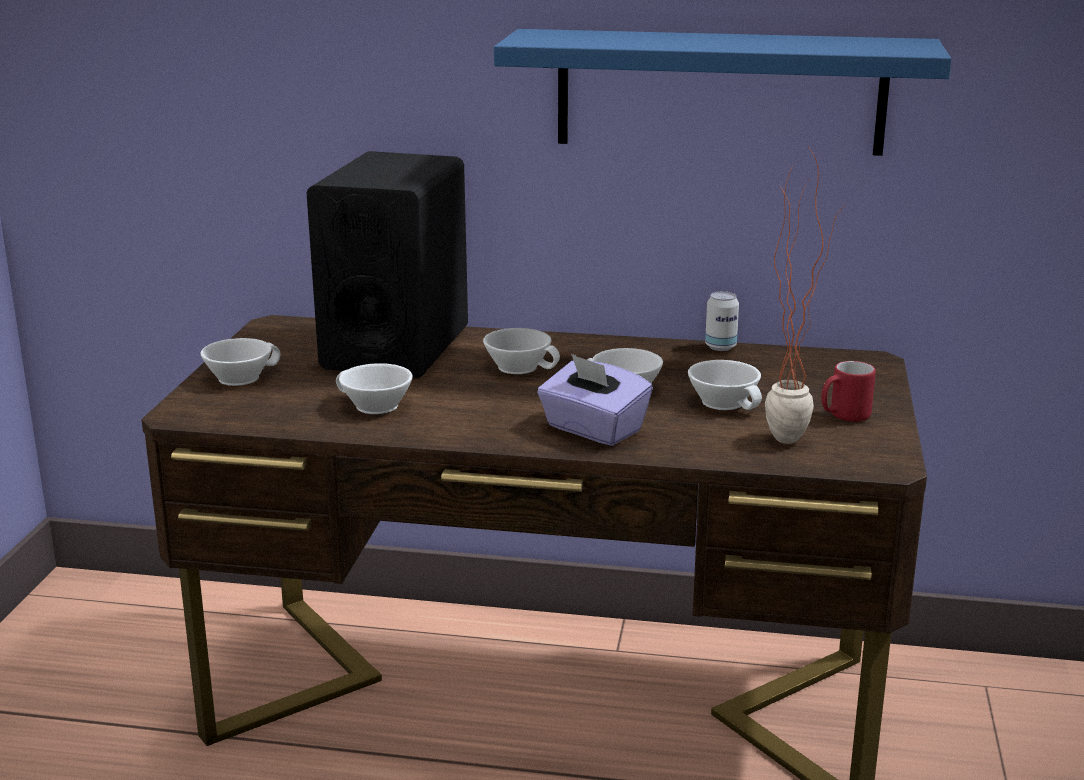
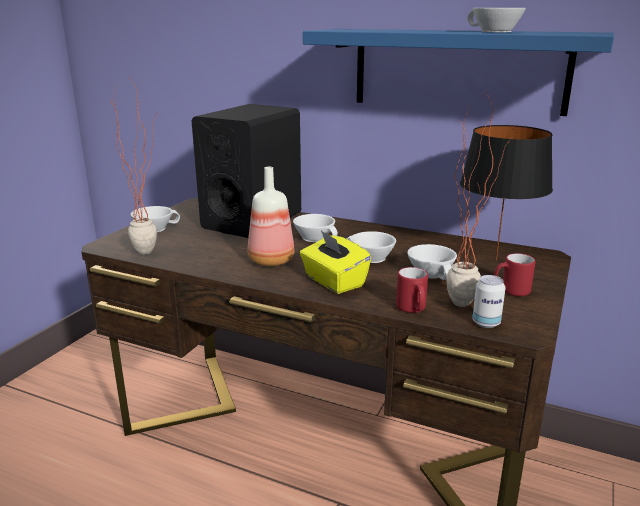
camera: 15 degrees right, 0 degrees up
(269, 413) = (151, 250): none -> potted plant
(373, 406) = (212, 252): white cup -> white cup (493, 31)
(477, 410) = (271, 261): none -> bottle
(593, 430) = (333, 281): purple tissue box -> yellow tissue box
(720, 347) = (448, 237): can -> can (486, 323)
(727, 455) = (412, 310): none -> red mug
(806, 374) = (497, 260): none -> black table lamp

